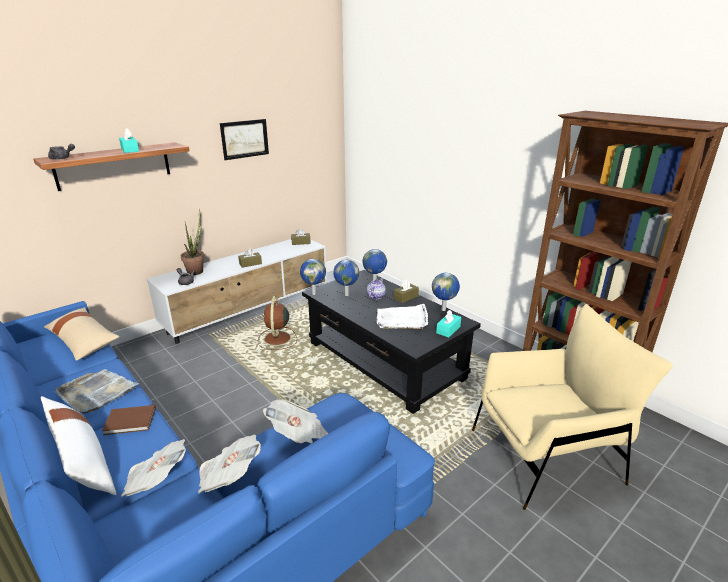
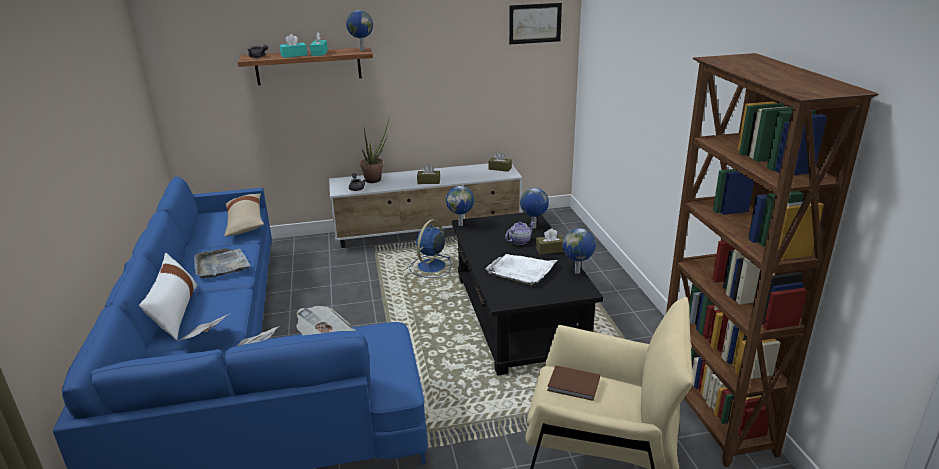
camera: 30 degrees right, 0 degrees up
(131, 422) = (225, 294): brown book -> brown book (575, 385)
(245, 139) = (446, 47): picture -> picture (535, 23)
(277, 339) = (430, 267): brown fan -> blue fan
(346, 295) = (491, 233): globe -> globe (361, 50)
(448, 330) = (558, 293): turquoise tissue box -> turquoise tissue box (294, 55)

